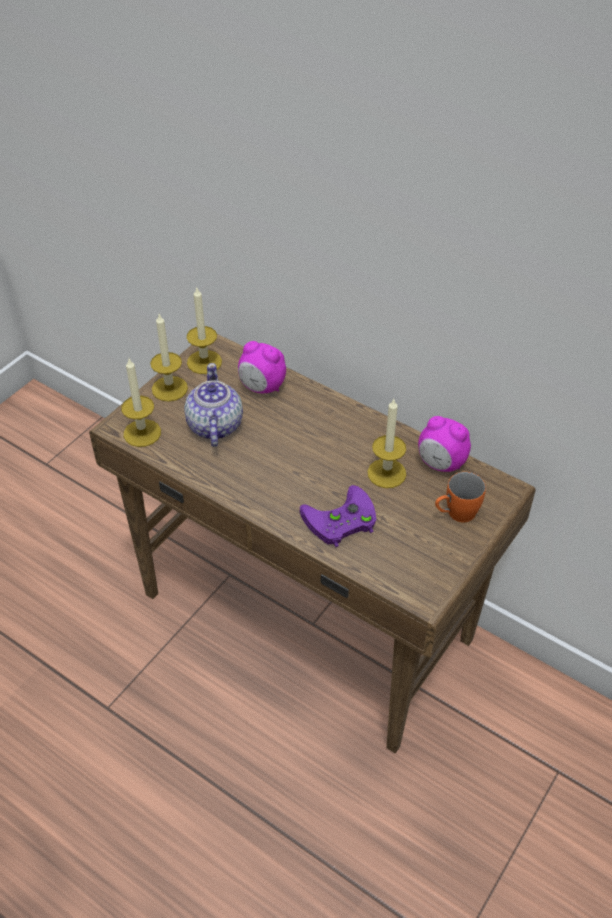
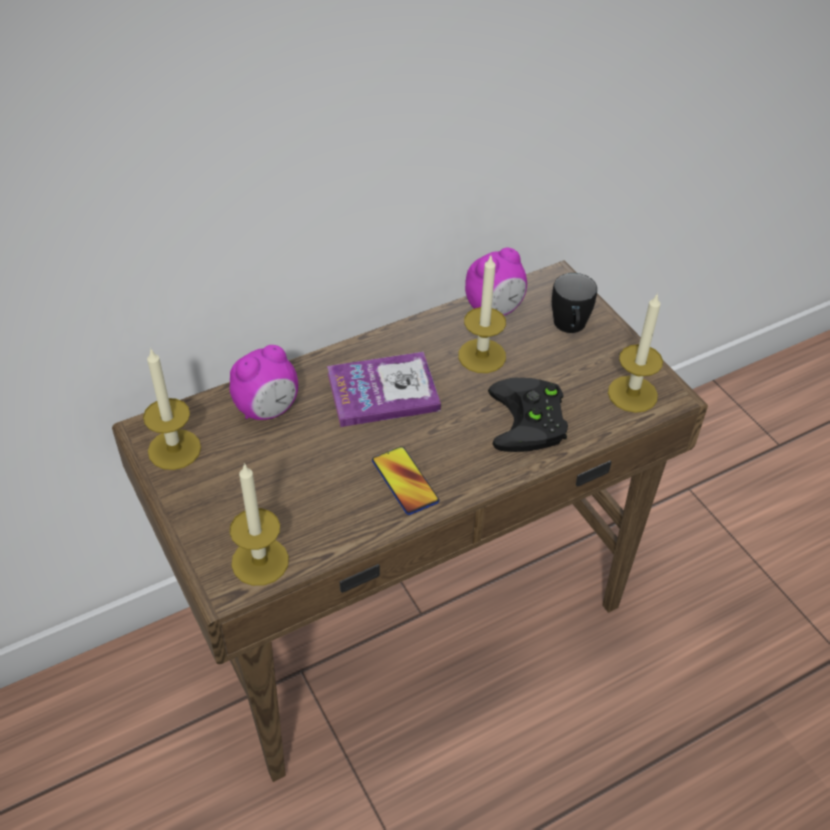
camera: 65 degrees left, 0 degrees up
(169, 388) = (196, 503): candle -> candle (632, 394)
(214, 426) = (302, 480): teapot -> none
(242, 474) = (405, 481): none -> phone
(315, 434) = (383, 391): none -> book
(339, 522) = (531, 421): purple game controller -> black game controller
(455, 514) = (570, 328): orange mug -> black mug

